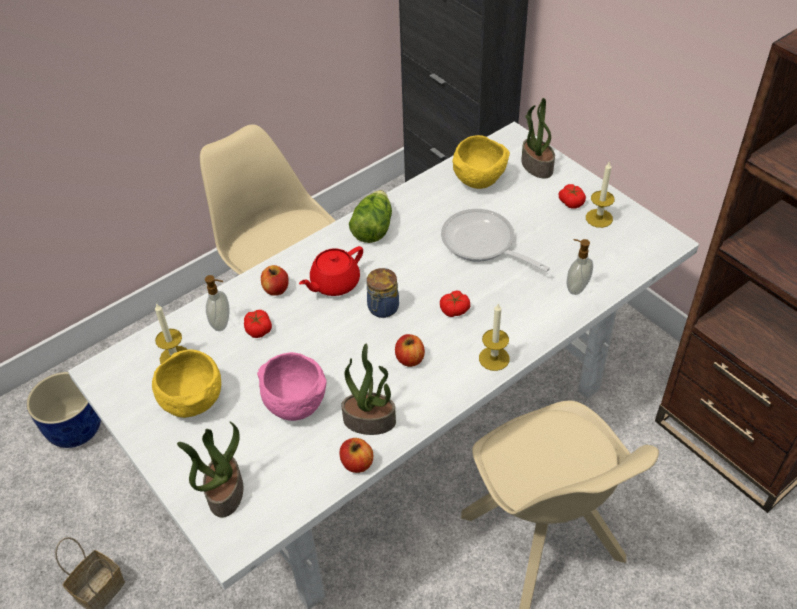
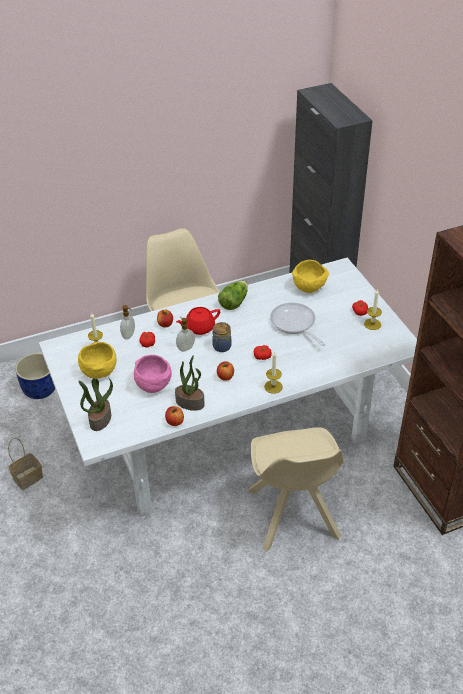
camera: 15 degrees right, 5 degrees down
(536, 166) = (348, 286): potted plant -> none
(576, 287) = (339, 359): soap dispenser -> soap dispenser (185, 348)

